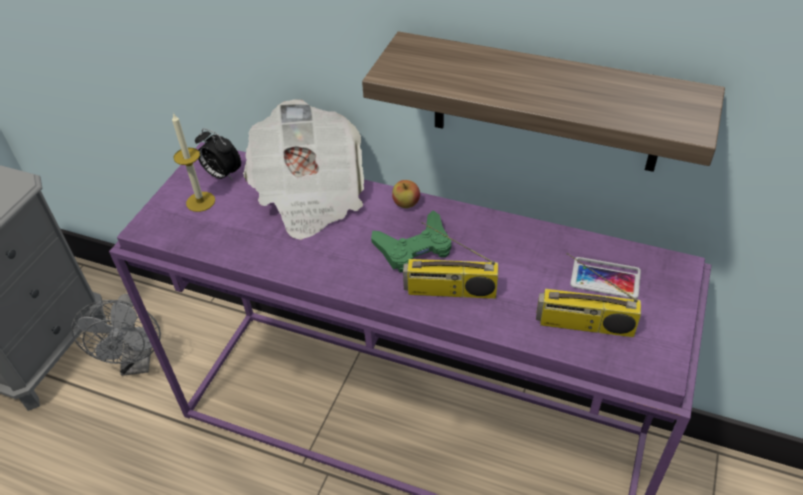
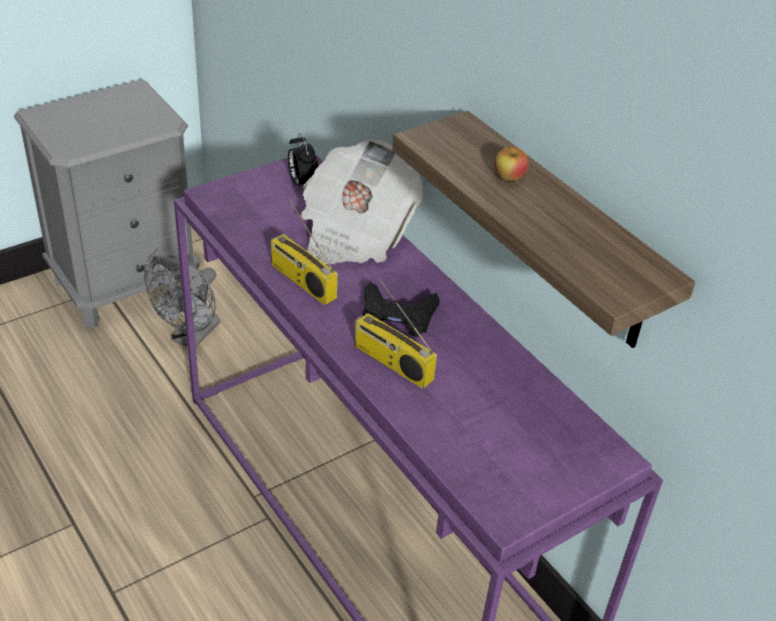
camera: 30 degrees right, 5 degrees down
(200, 201) = (266, 195): candle -> none
(406, 204) = (426, 280): apple -> apple (509, 177)
(414, 248) = (397, 316): green game controller -> black game controller
(584, 325) = (475, 450): radio -> radio (301, 281)
(605, 278) = (536, 427): phone -> none

